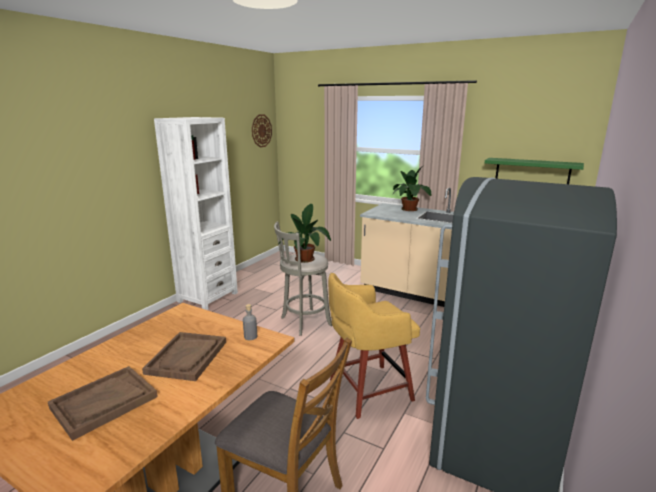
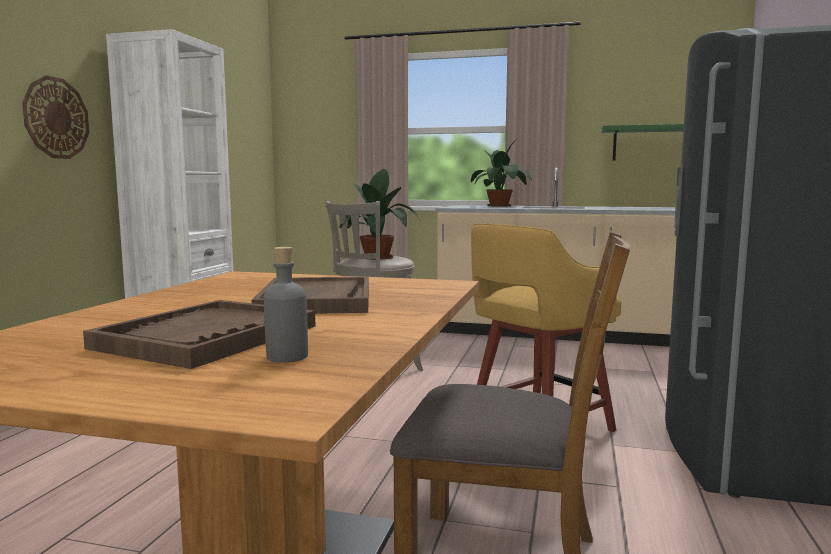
camera: 15 degrees left, 10 degrees down
(250, 337) = (404, 283): grey bottle -> grey bottle (287, 356)
(261, 130) = (253, 106): wall clock -> wall clock (56, 118)

